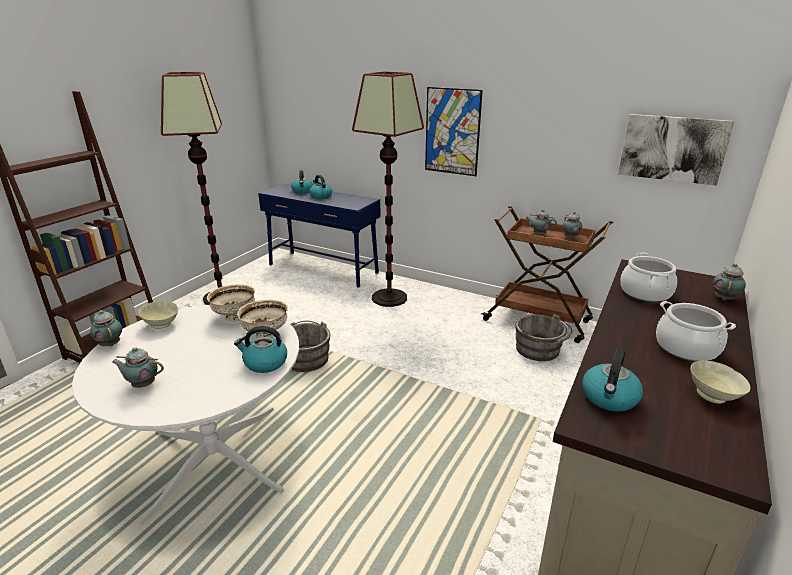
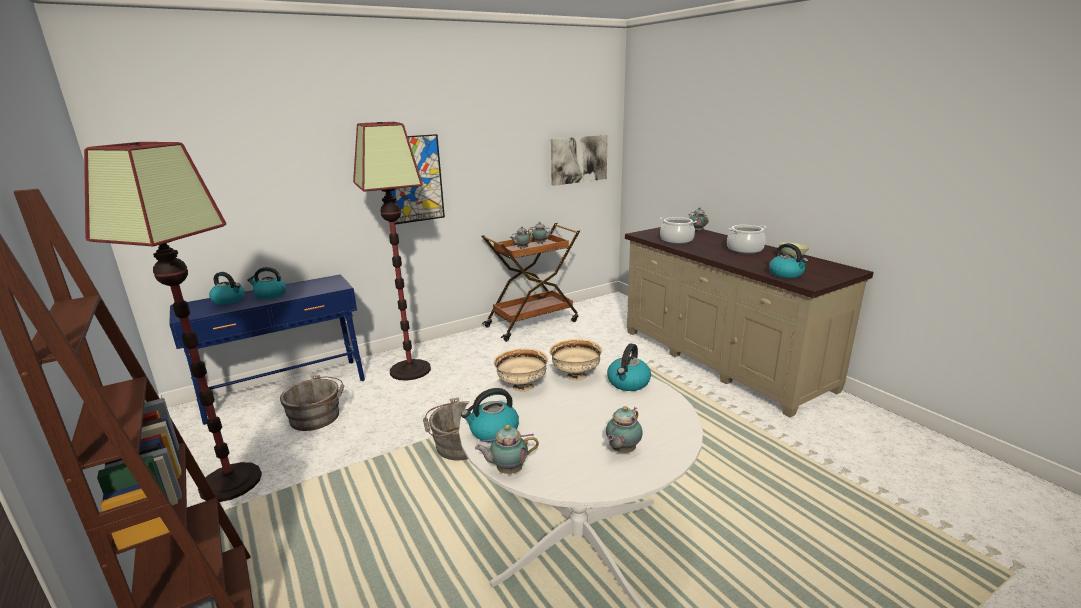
camera: 60 degrees left, 5 degrees down
(161, 325) = (493, 431): beige bowl -> kettle
(539, 350) = (569, 336): grey bucket -> grey bucket (318, 417)

